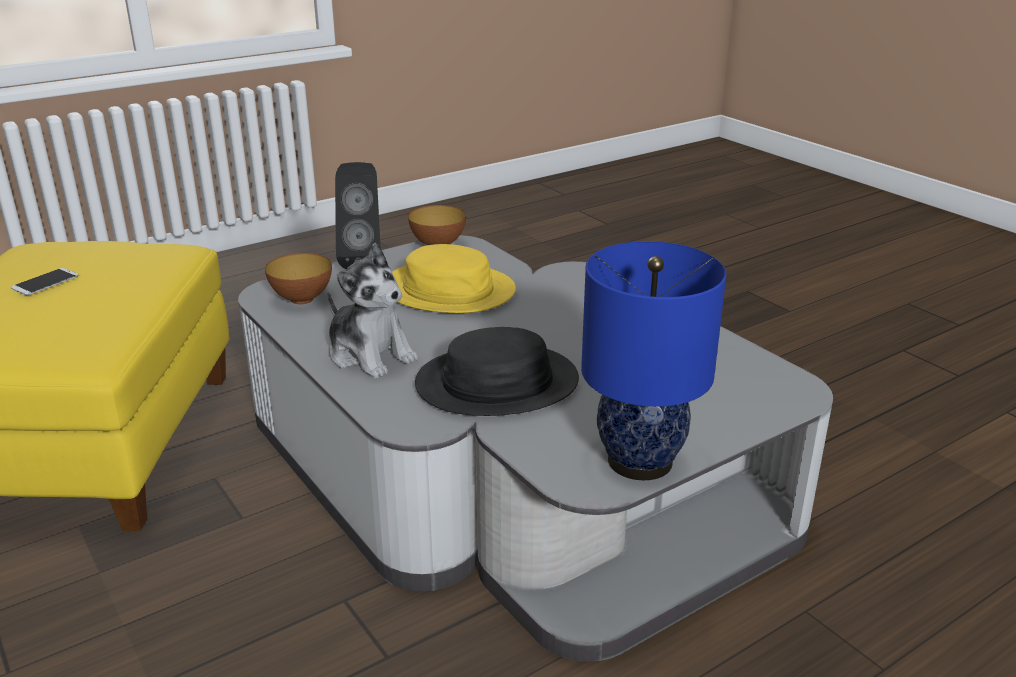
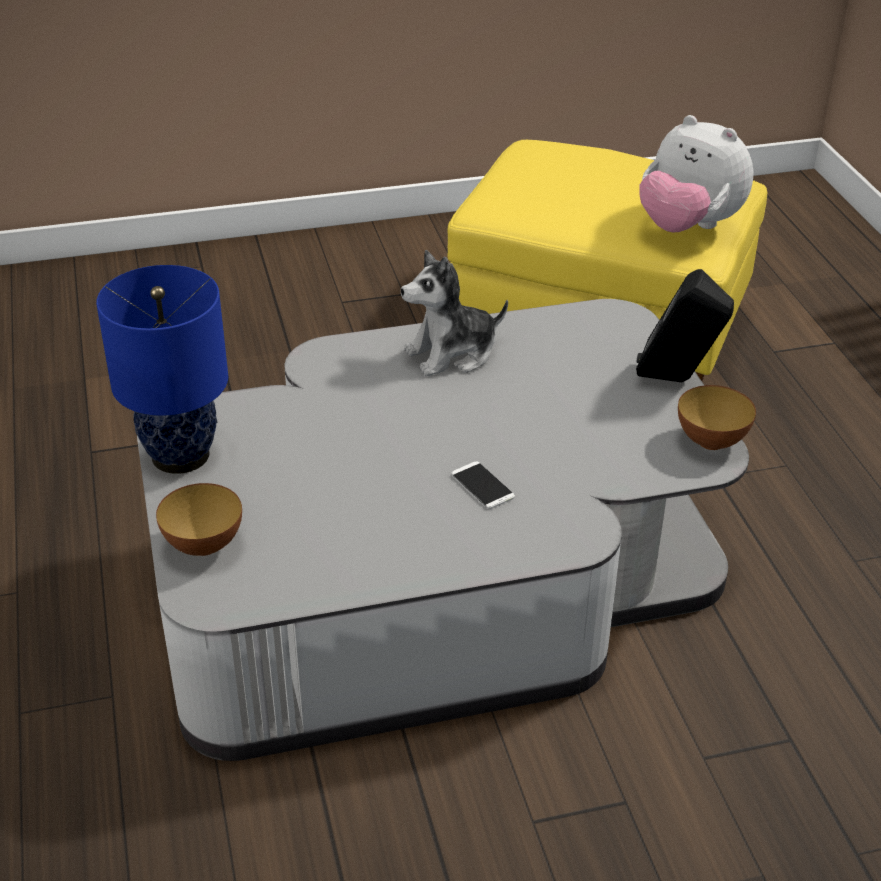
camera: 110 degrees right, 10 degrees up
(45, 282) = (622, 184): phone -> phone (482, 486)
(137, 251) = (688, 227): none -> plush toy
(302, 299) = (594, 332): bowl -> bowl (203, 546)
(448, 290) = (572, 424): yellow hat -> none
(497, 383) = (354, 412): black hat -> none

